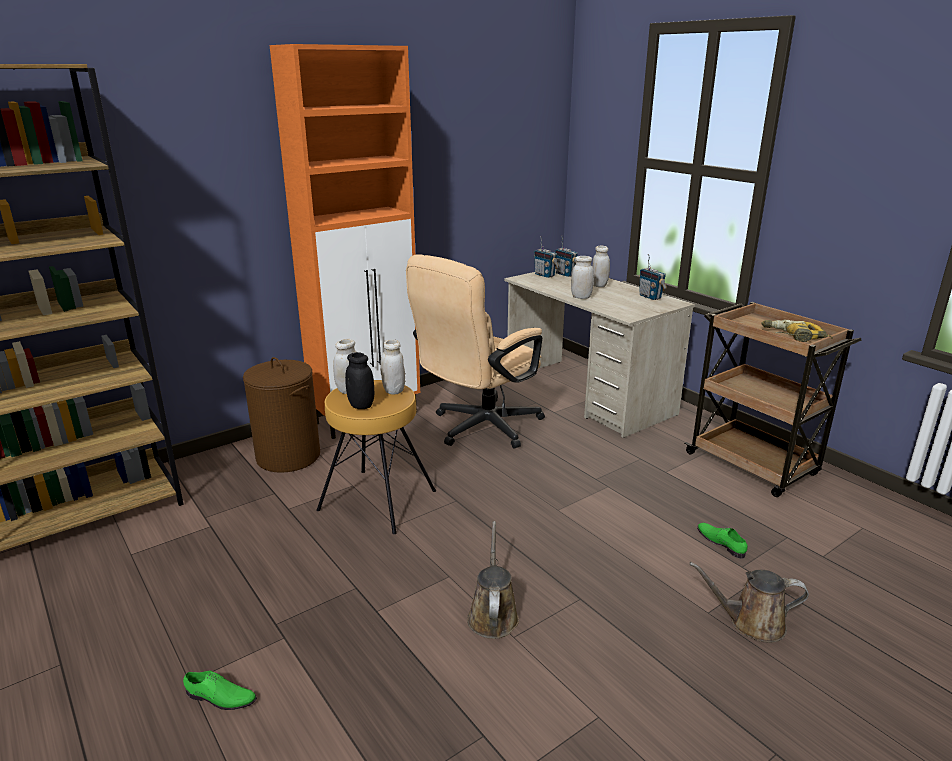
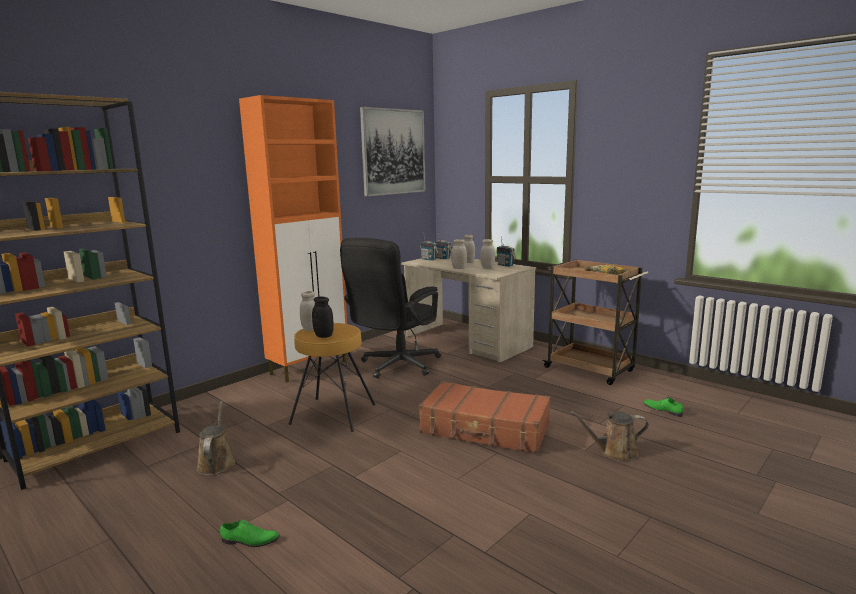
camera: 10 degrees left, 10 degrees down
(288, 456) = (255, 395): brown laundry basket -> none
(393, 390) = (344, 327): white jar -> white jar (487, 268)
(479, 428) = (395, 367): beige office chair -> black office chair
(492, 615) = (439, 468): brown watering can -> brown watering can (216, 463)
(505, 115) = (393, 152): none -> picture
(573, 555) = (485, 429): none -> brown suitcase
(721, 542) = (582, 412): green shoe -> green shoe (663, 409)

